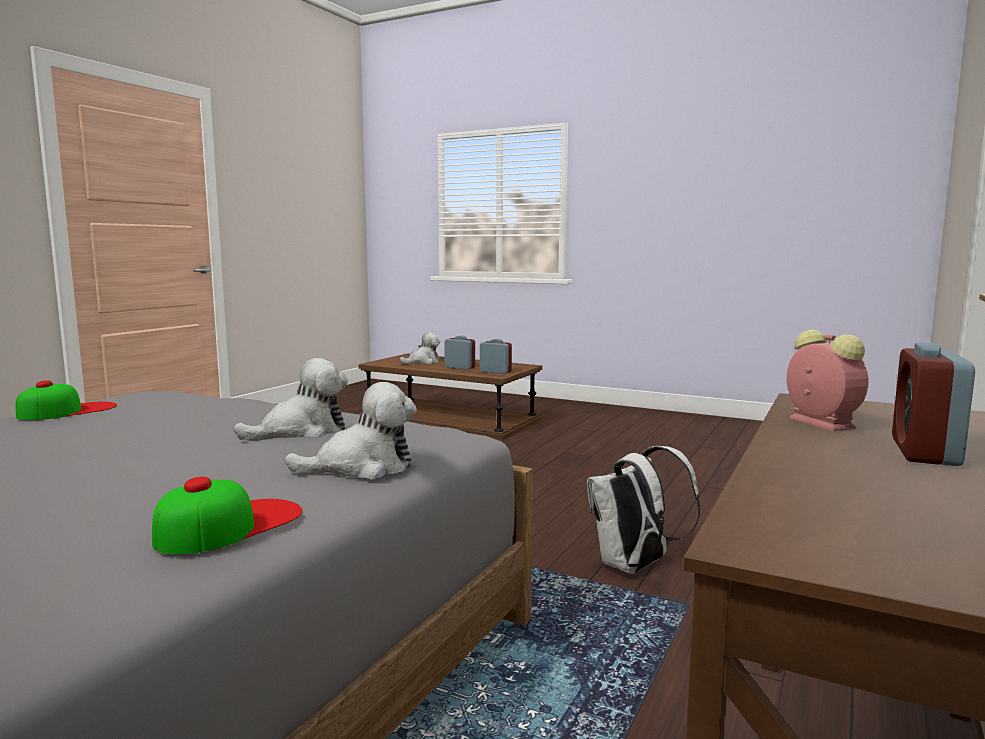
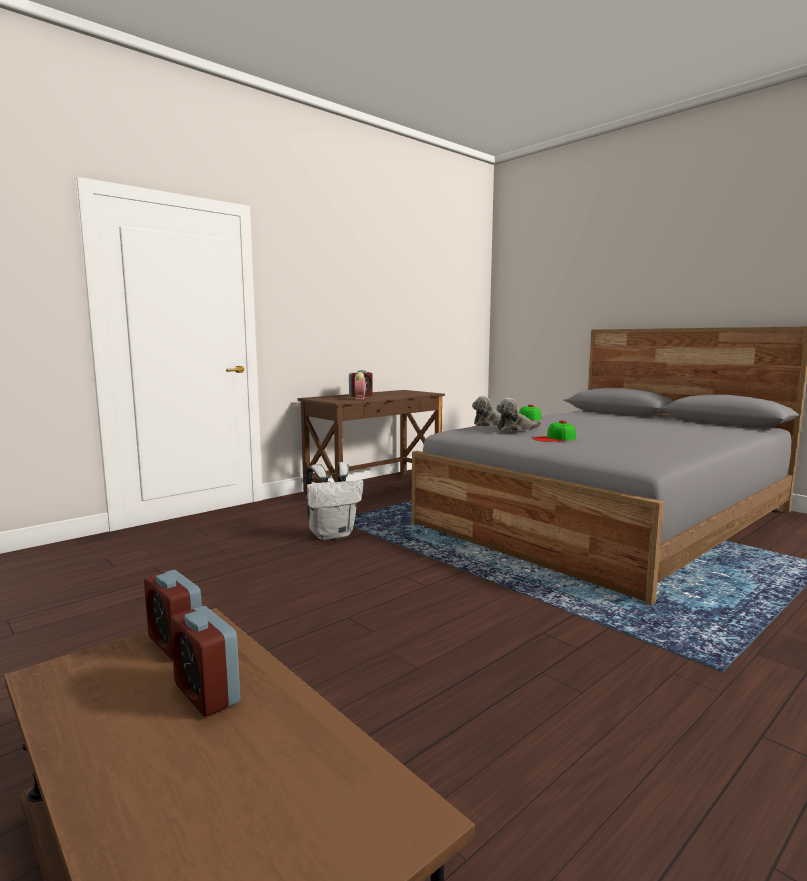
camera: 160 degrees left, 0 degrees up
(68, 411) = (665, 451): cap -> cap (554, 438)
(422, 362) = (245, 788): plush toy -> none

